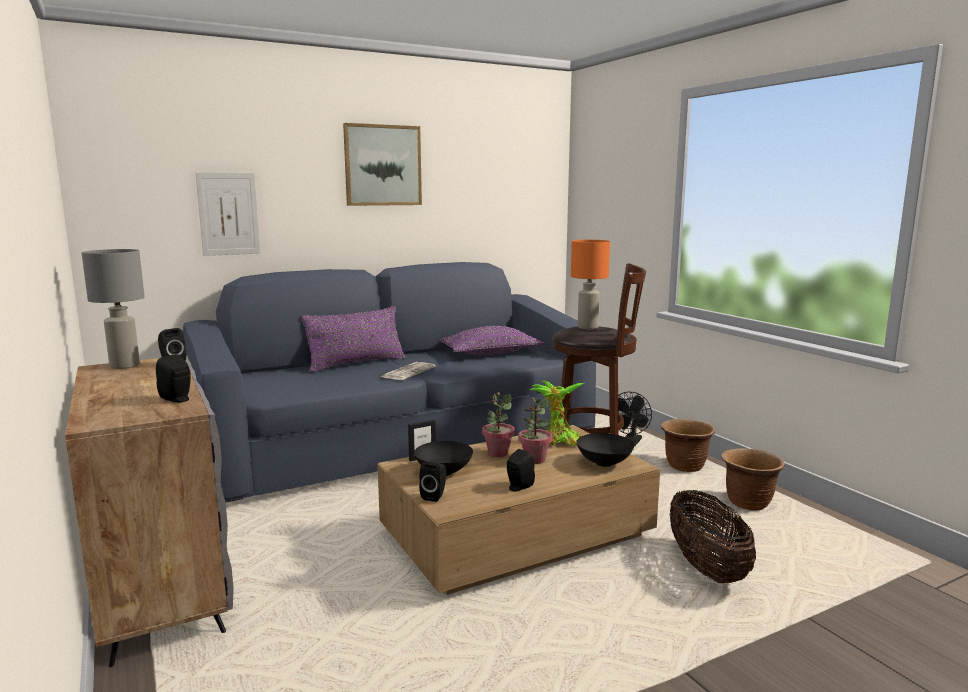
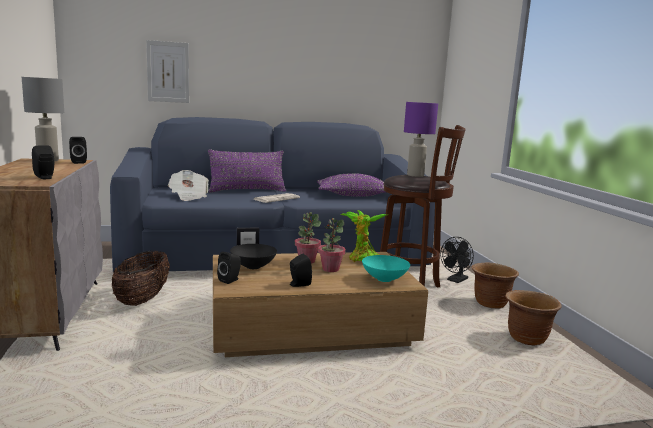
camera: 15 degrees right, 0 degrees up
(293, 384) = (188, 196): none -> newspaper
(382, 165) = (287, 43): picture -> none
(587, 327) = (415, 175): orange table lamp -> purple table lamp
(605, 463) = (385, 279): black bowl -> turquoise bowl
(706, 567) = (450, 379): basket -> basket (142, 299)

